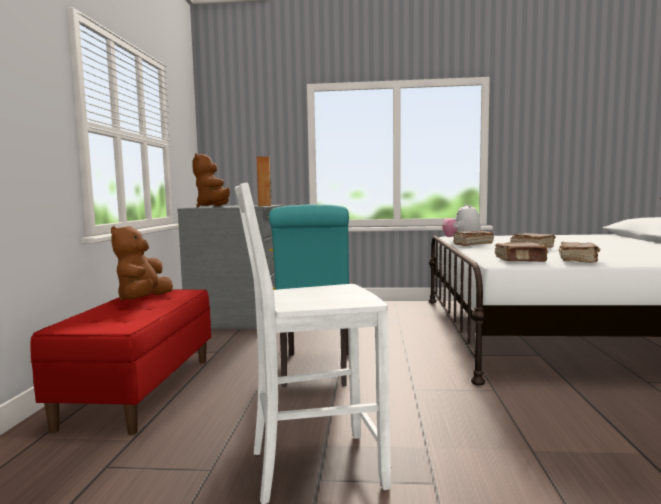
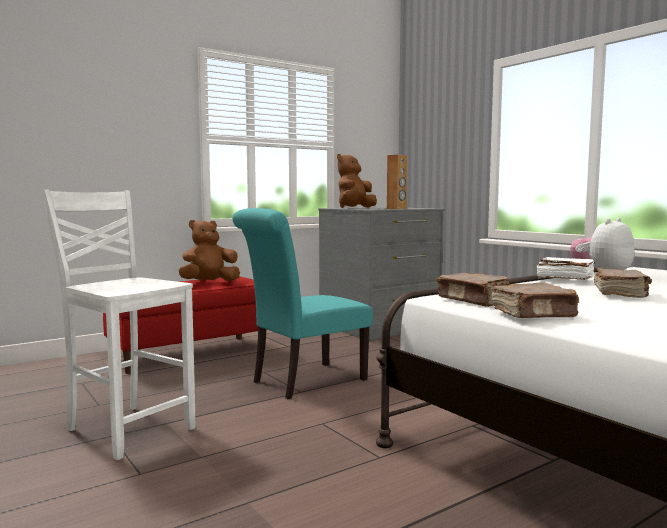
camera: 50 degrees right, 0 degrees up
(472, 244) = (564, 278): brown book -> white book

